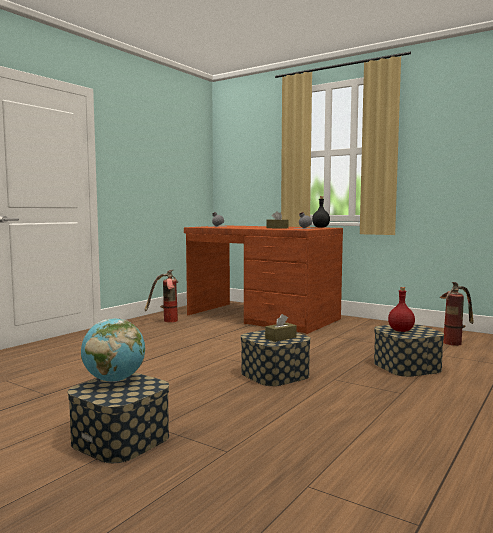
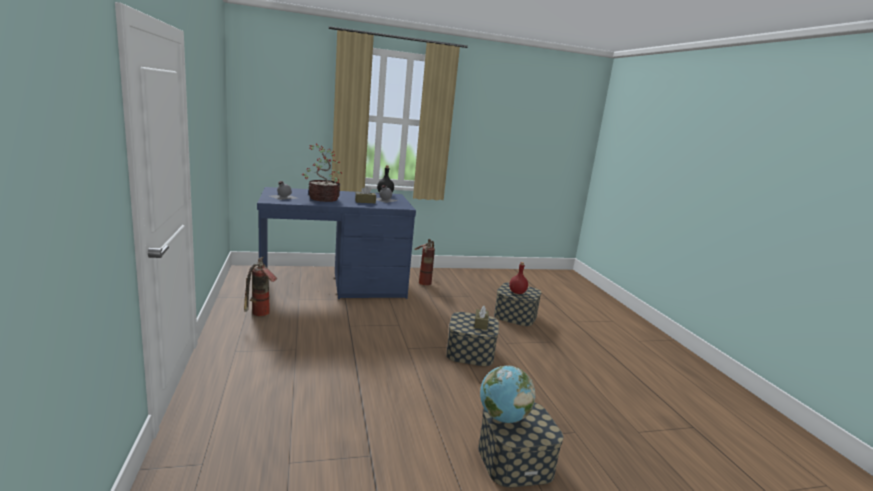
camera: 50 degrees left, 10 degrees up
(245, 227) = (322, 198): none -> potted plant
(262, 317) = (334, 285): brown desk -> blue desk
(454, 341) = (496, 282): fire extinguisher -> fire extinguisher (424, 281)

